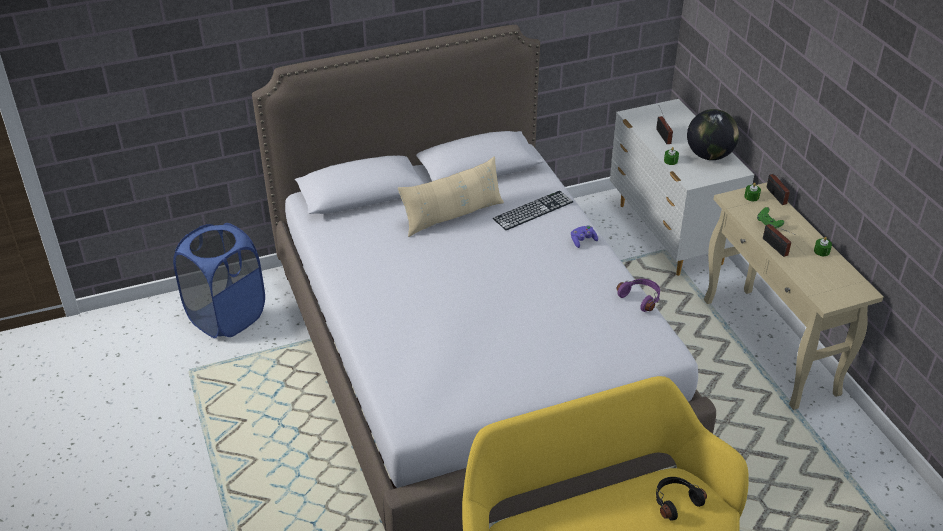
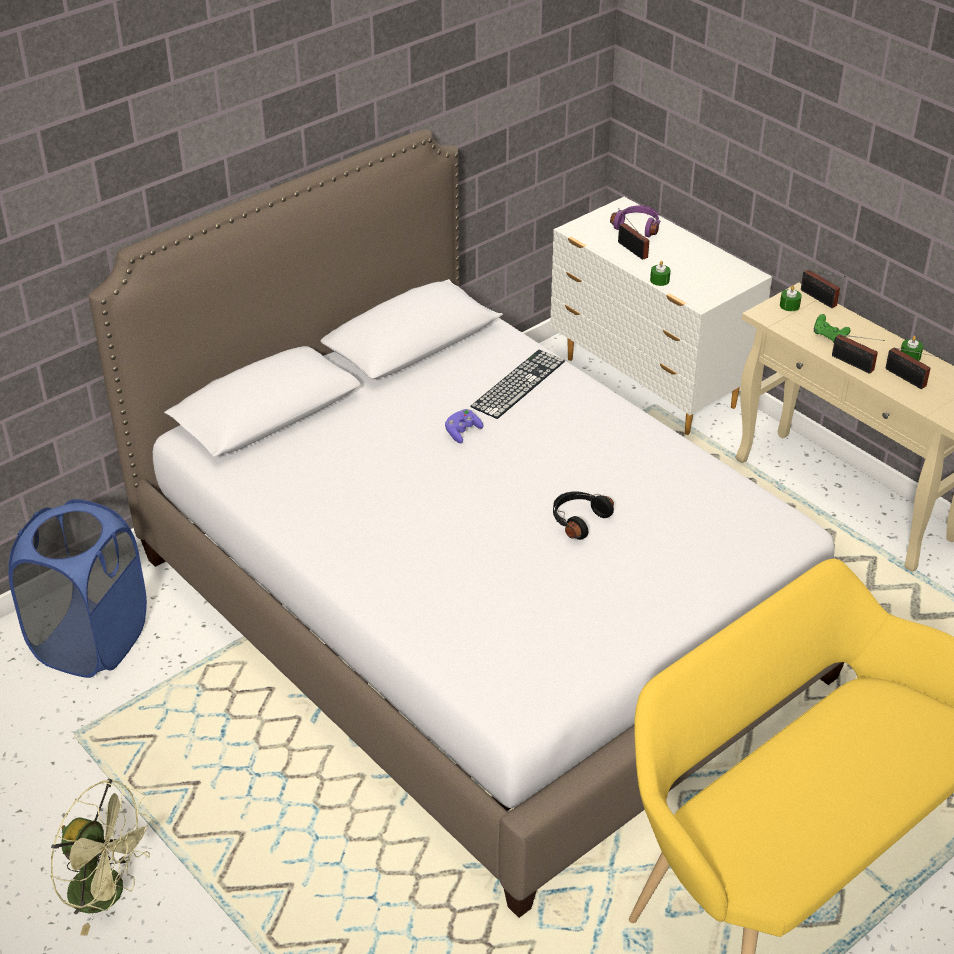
camera: 20 degrees left, 0 degrees up
(160, 473) = (108, 893): none -> green fan
(453, 215) = (413, 415): beige pillow -> none
(583, 241) = (606, 410): purple game controller -> purple game controller (462, 432)
(641, 298) = (722, 468): purple headphones -> purple headphones (638, 226)
(675, 501) = (887, 719): black headphones -> black headphones (578, 520)
(709, 155) = (704, 264): globe -> none
(810, 267) = (907, 379): none -> radio

